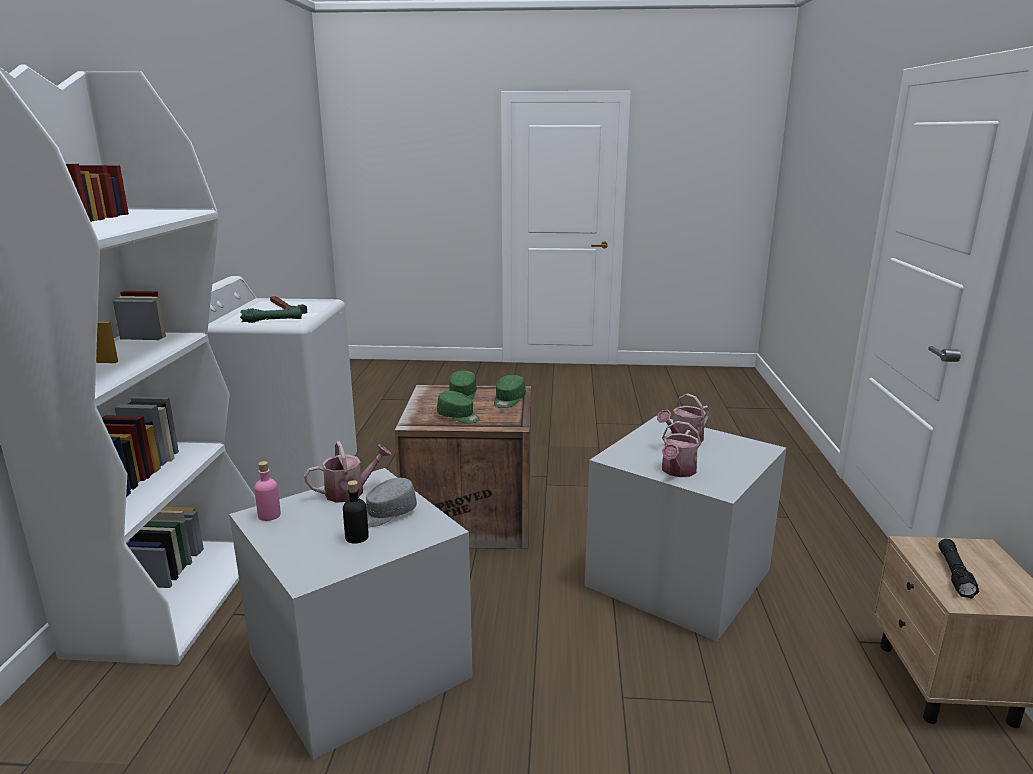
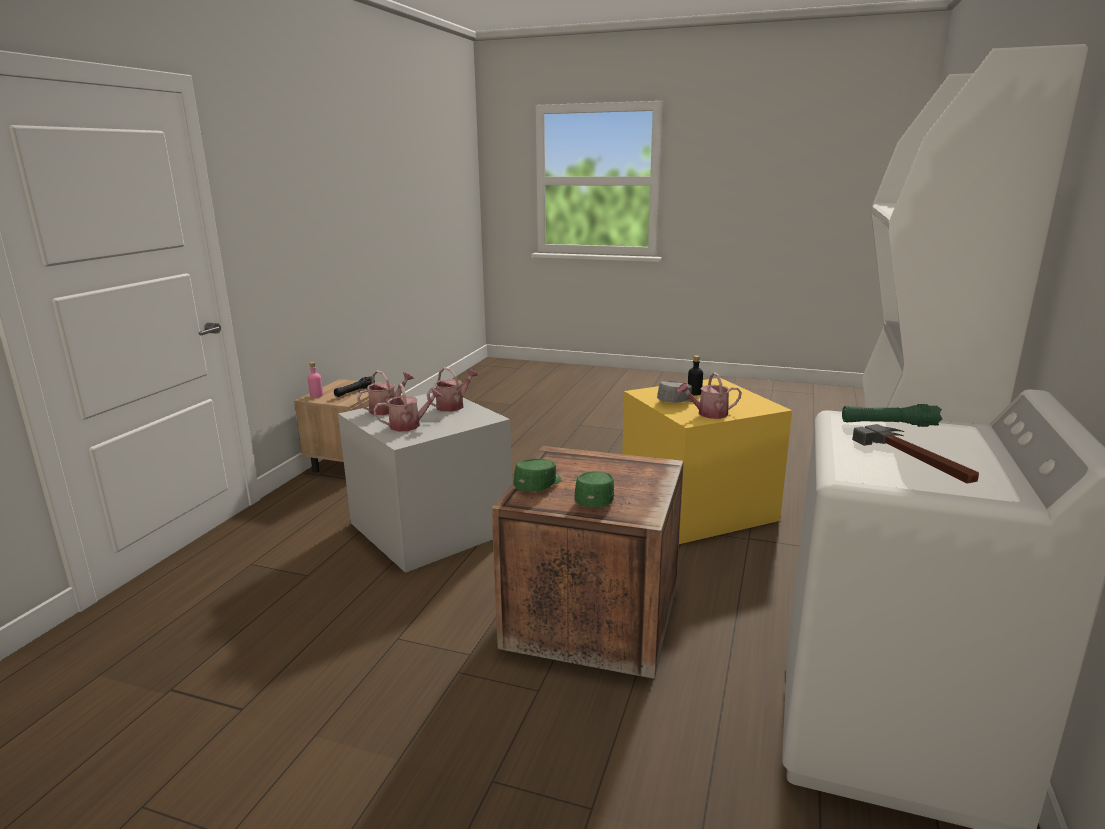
camera: 165 degrees left, 0 degrees up
(269, 515) = (761, 406): pink bottle -> pink bottle (316, 395)
(363, 666) = (694, 506): grey storage box -> yellow storage box
(459, 417) = (609, 468): green cap -> none
(744, 458) = (387, 409): none -> watering can

